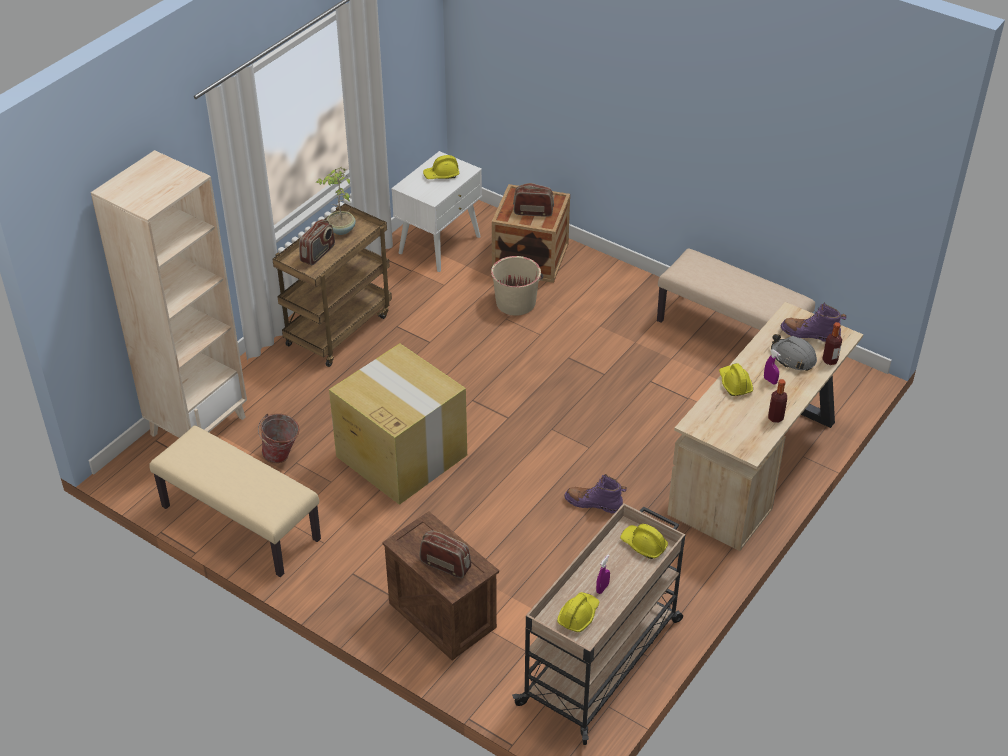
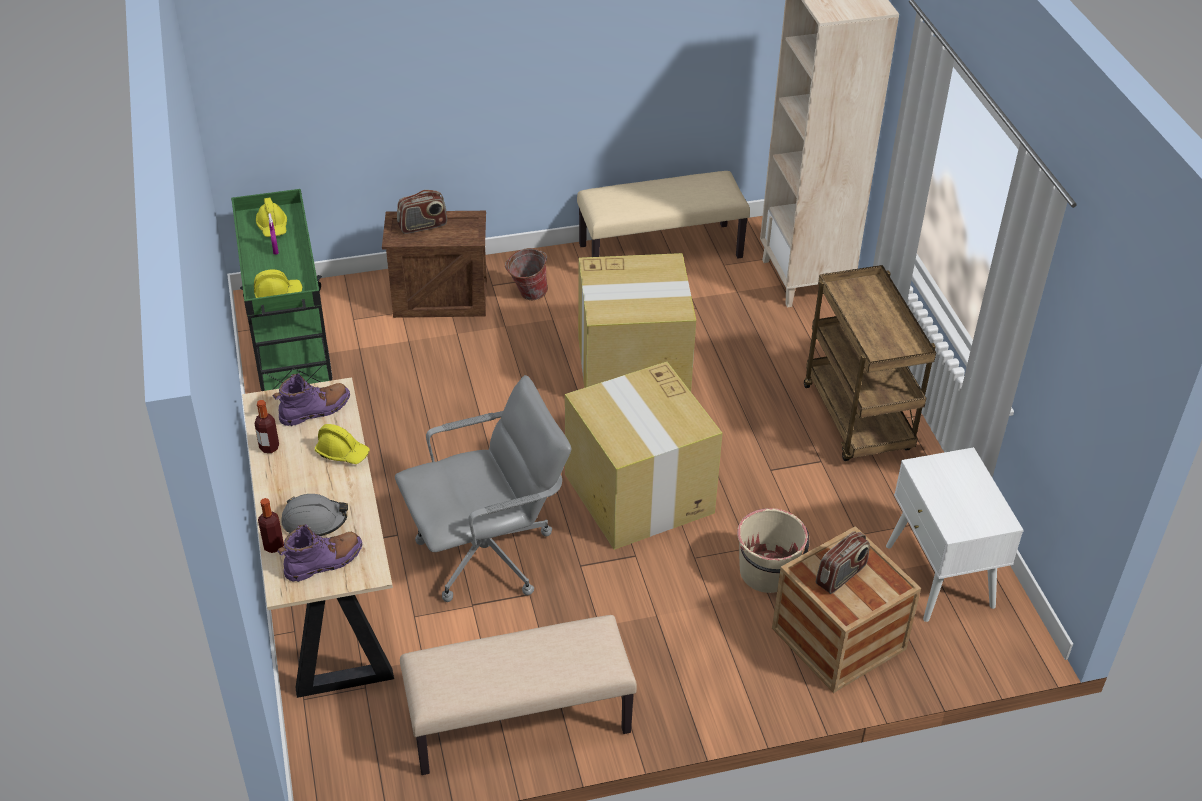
camera: 130 degrees right, 0 degrees up
(282, 456) = (712, 304): bucket -> bucket (527, 294)
(318, 254) = (870, 306): radio -> none
(340, 230) = (897, 339): potted plant -> none
(441, 175) = (964, 501): yellow hard hat -> none
(518, 383) = (639, 494): none -> cardboard box
(594, 503) = (434, 445): purple boot -> purple boot (315, 410)
(602, 660) = (291, 350): beige cart -> green cart
(646, 415) = (488, 555): none -> grey office chair
(770, 380) = (312, 480): purple spray bottle -> none

